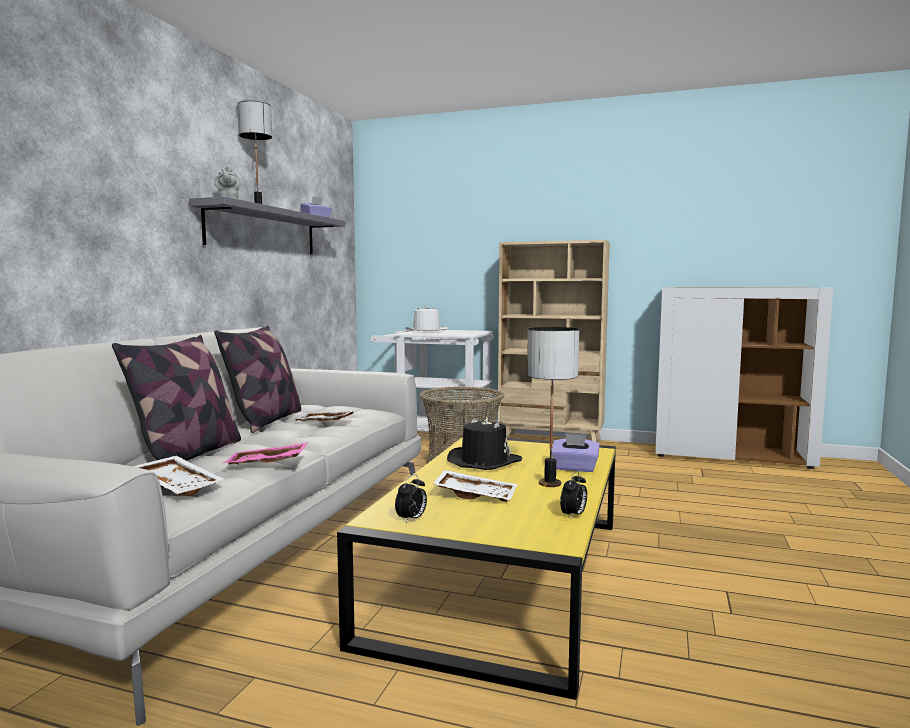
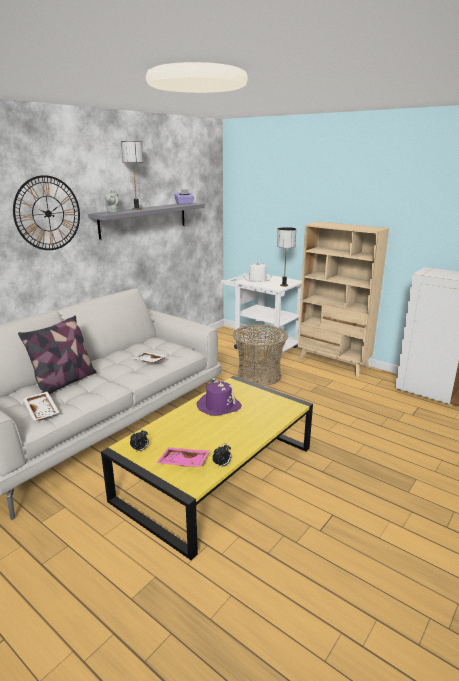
camera: 20 degrees right, 15 degrees up
(130, 180) = (48, 213): none -> wall clock
(266, 421) = (122, 353): pillow -> none
(266, 464) = (92, 398): pink tray -> pink tray (183, 463)
(476, 495) = (188, 436): white tray -> none
(483, 461) = (218, 406): black hat -> purple hat
(550, 483) = (236, 434): table lamp -> table lamp (284, 285)
(575, 468) = (264, 422): purple tissue box -> none

